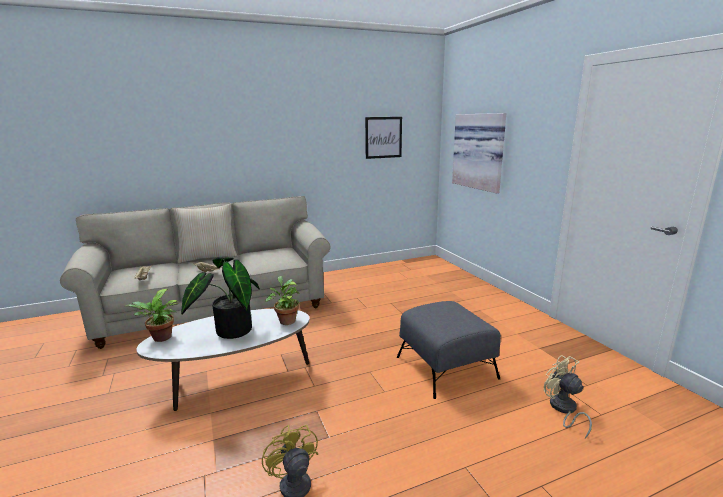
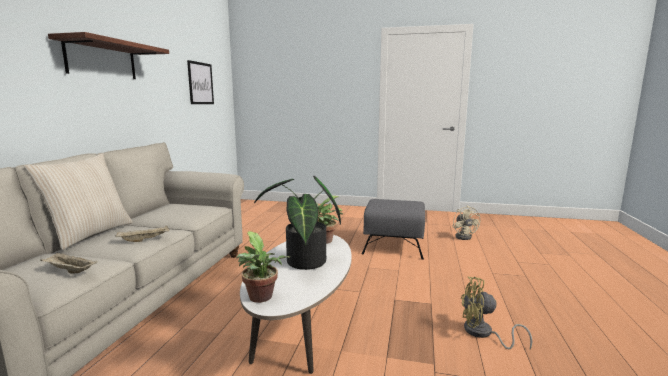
camera: 55 degrees left, 5 degrees down
(263, 130) = (101, 60): none -> shelf
(480, 151) = (289, 97): picture -> none
(563, 409) = (464, 236): beige fan -> beige fan turned 105 degrees counterclockwise

